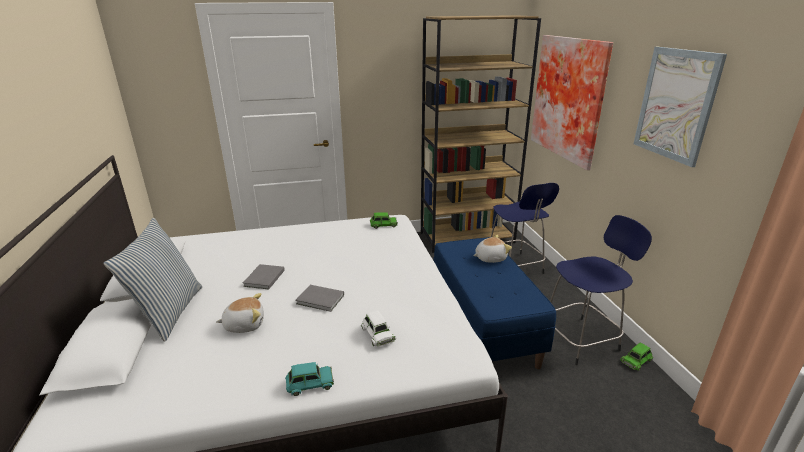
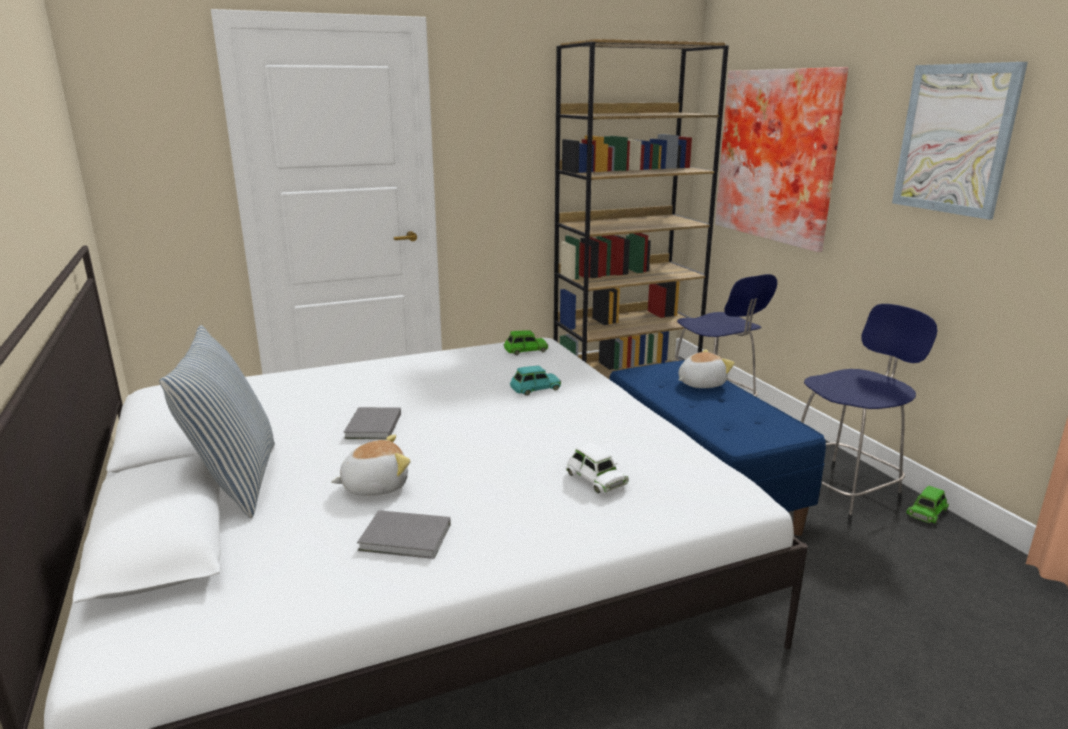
camera: 10 degrees left, 5 degrees down
(309, 383) = (524, 548): turquoise toy car -> turquoise toy car (535, 388)
(321, 300) = (482, 445): grey book -> grey book (407, 538)

